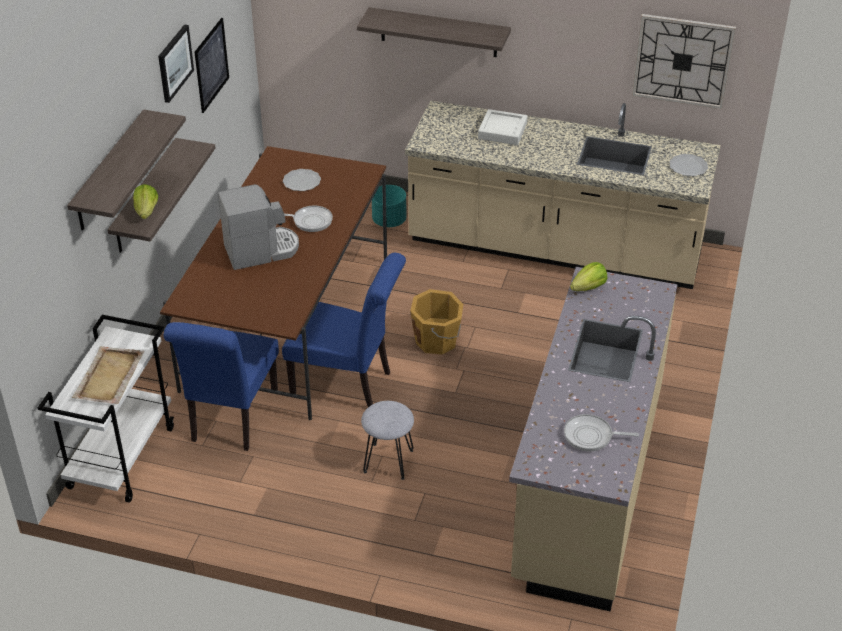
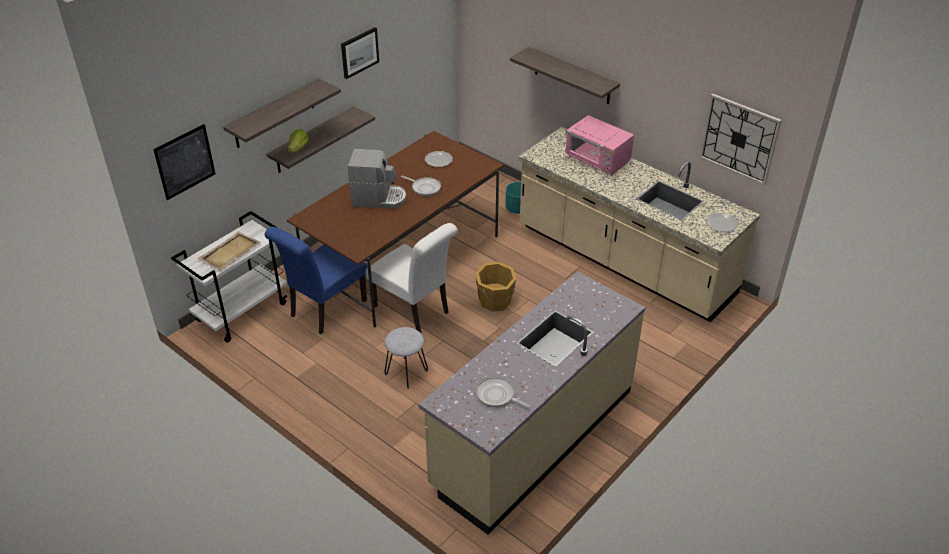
camera: 25 degrees right, 0 degrees up
(211, 65) = (403, 63): picture -> picture (185, 161)
(347, 384) = (414, 311): blue chair -> white chair
(502, 131) = (597, 161): white tray -> pink microwave
(588, 288) = (575, 289): lettuce -> none

